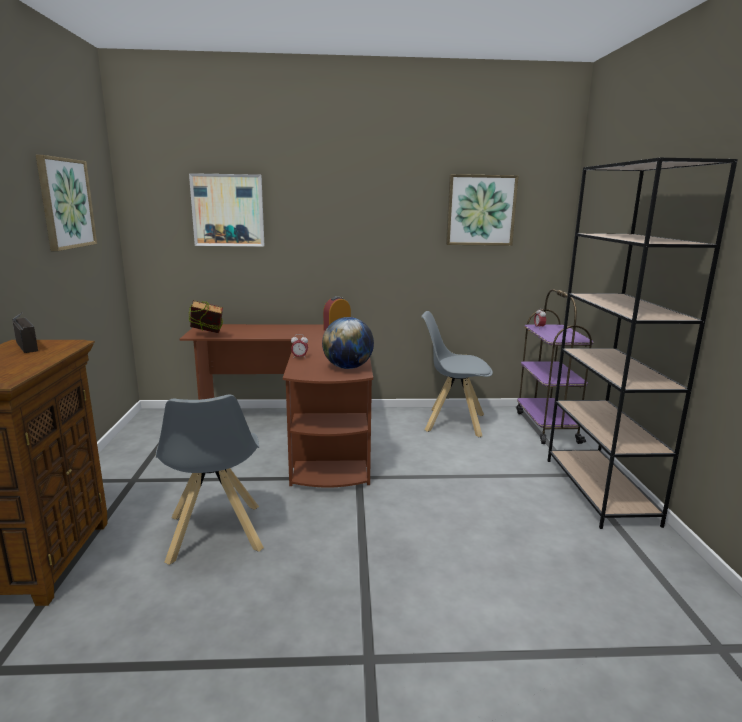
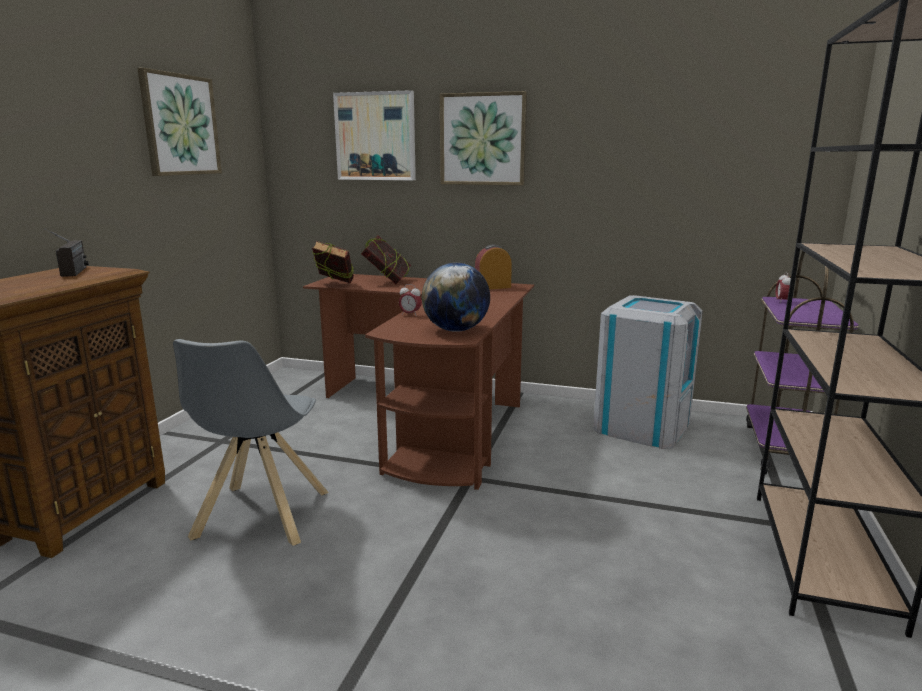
camera: 20 degrees right, 0 degrees up
(248, 330) = (387, 282): none -> book
(452, 422) = (641, 426): grey chair -> grey trash can
(480, 210) = (704, 129): picture -> picture (483, 139)

